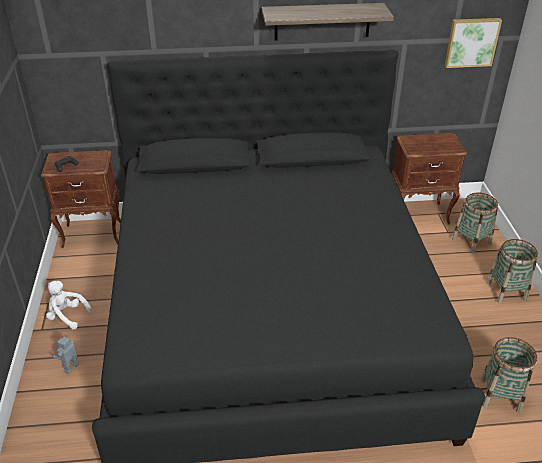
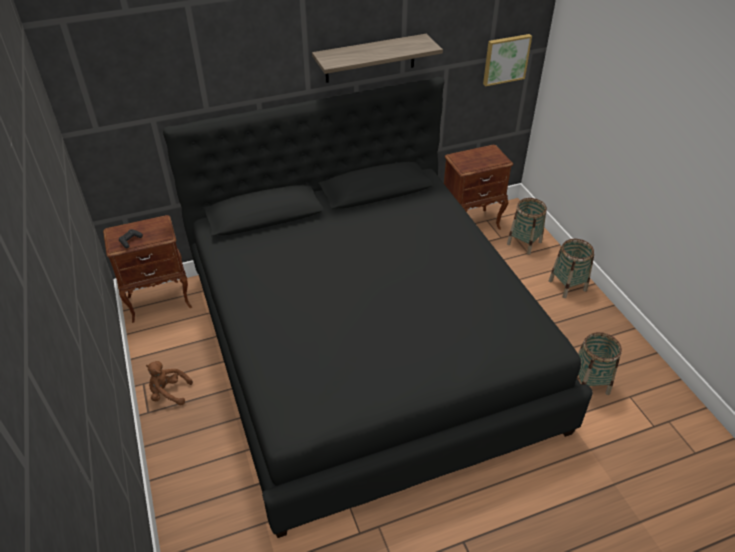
camera: 15 degrees left, 5 degrees up
(67, 316) = (169, 393): white plush toy -> brown plush toy
(72, 368) = (196, 444): toy robot -> none

